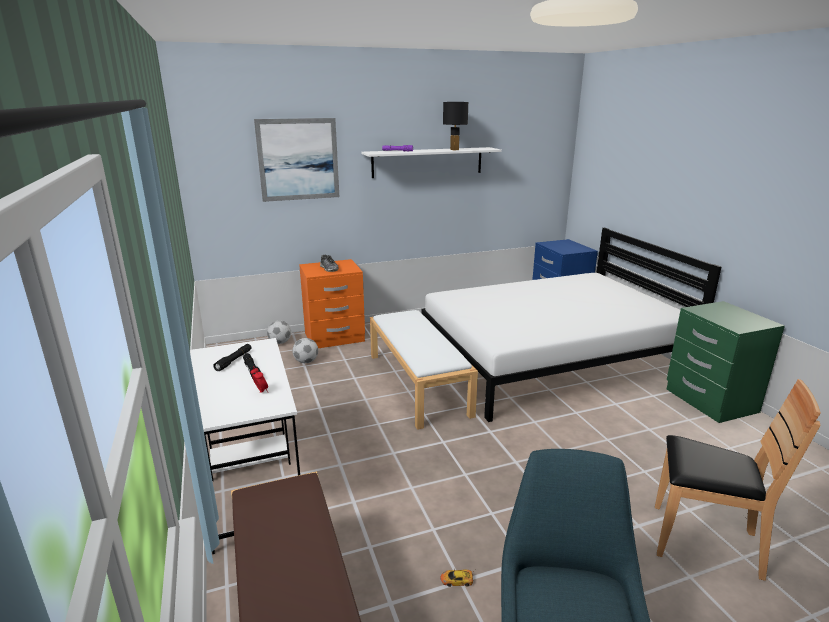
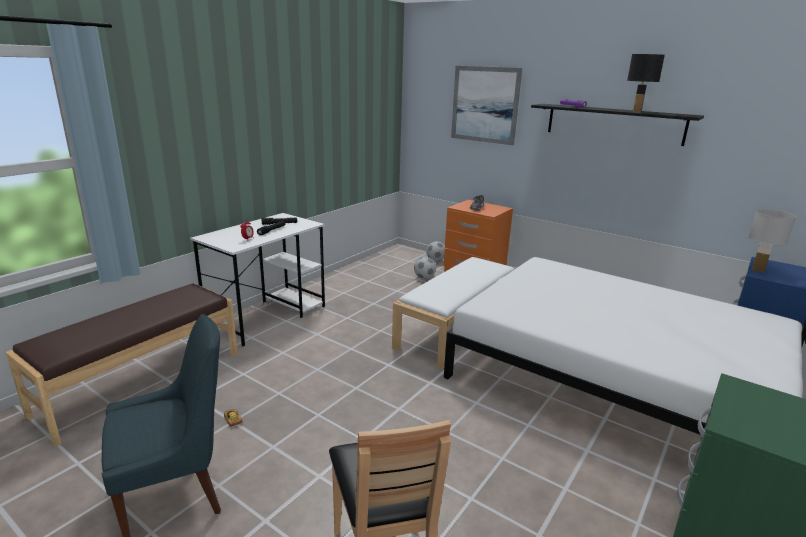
camera: 55 degrees right, 0 degrees up
(427, 162) = (614, 123): white shelf -> black shelf
(557, 249) = (757, 270): none -> white table lamp

